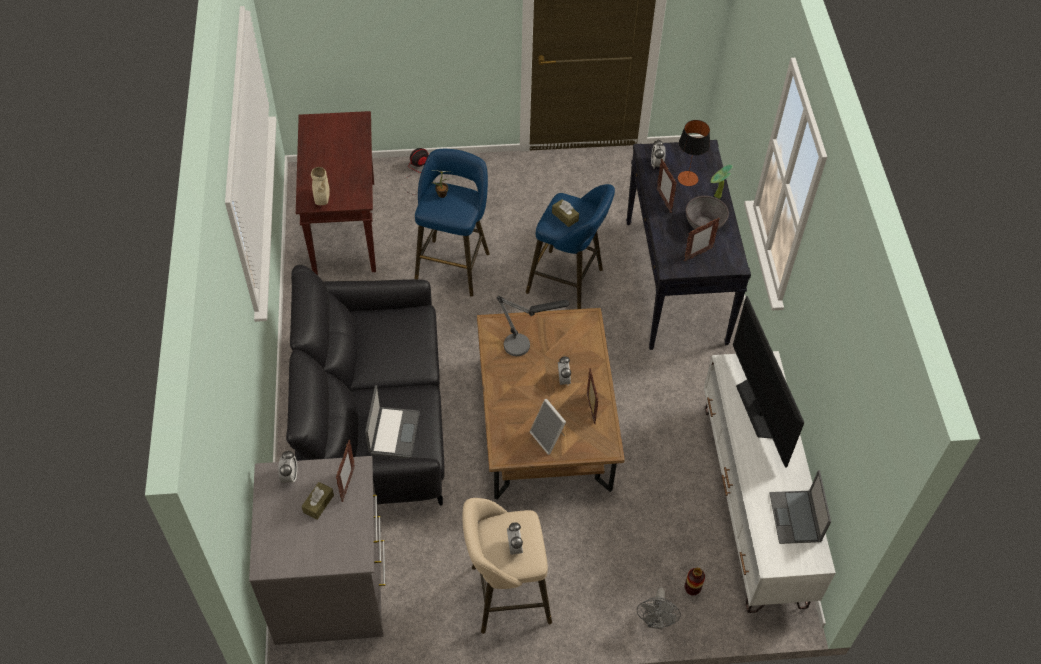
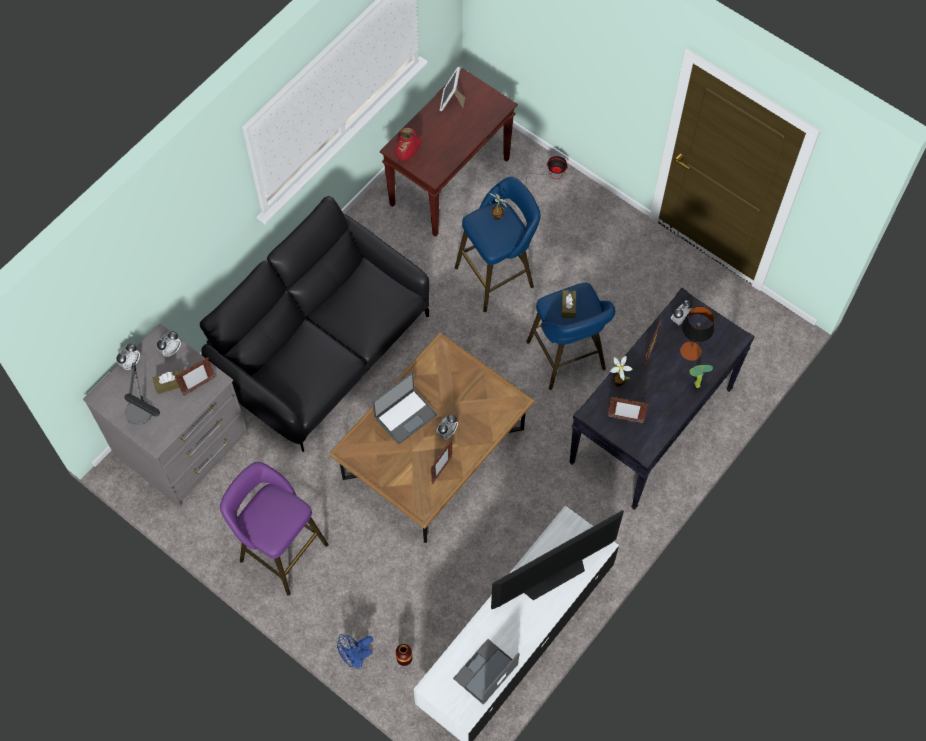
camera: 45 degrees right, 10 degrees up
(322, 200) = (408, 155): beige vase -> red vase
(393, 433) = (297, 373): laptop -> laptop (405, 415)
(505, 595) = (279, 550): beige stool -> purple stool
(514, 547) = (270, 520): alarm clock -> alarm clock (130, 363)
(525, 345) = (448, 383): table lamp -> table lamp (145, 418)
(548, 438) = (391, 466): picture frame -> picture frame (451, 101)
(655, 621) = (356, 657): grey fan -> blue fan
(663, 234) = (617, 381): none -> potted plant
(704, 224) = (659, 399): grey bowl -> none
(759, 409) = (552, 574): television -> television turned 150 degrees counterclockwise

